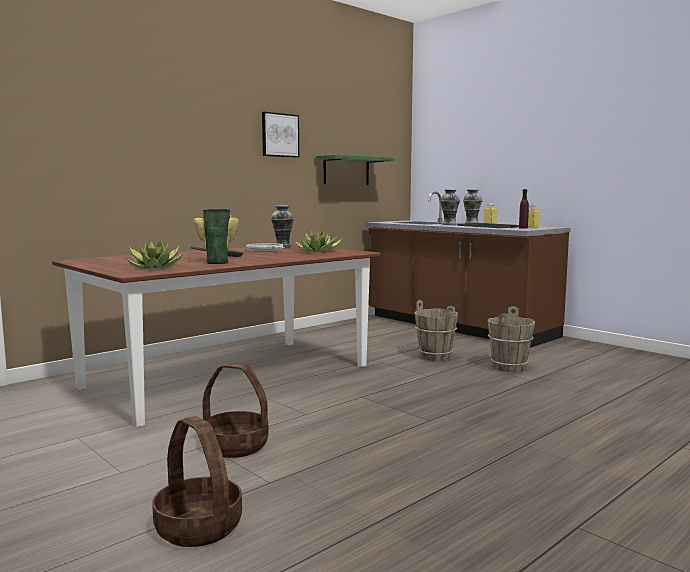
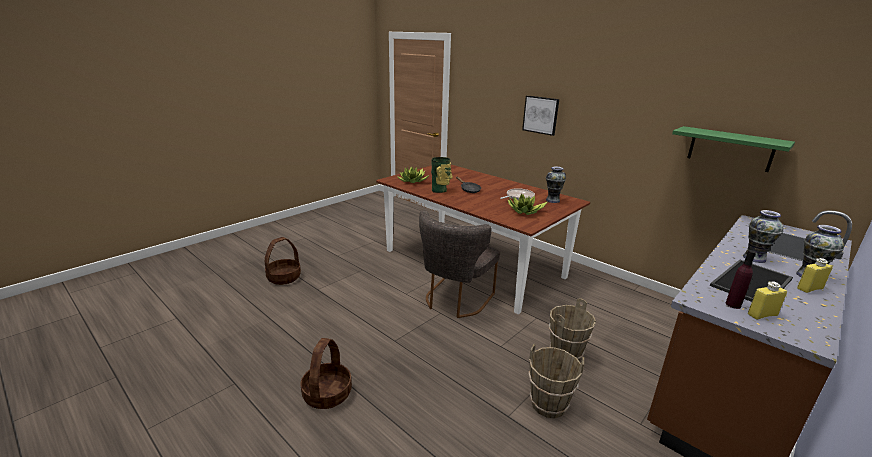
camera: 85 degrees right, 15 degrees up
(236, 446) = (360, 277): basket -> basket (327, 394)
(279, 135) = (639, 101): picture -> picture (540, 115)
(332, 389) = (455, 300): none -> grey chair

